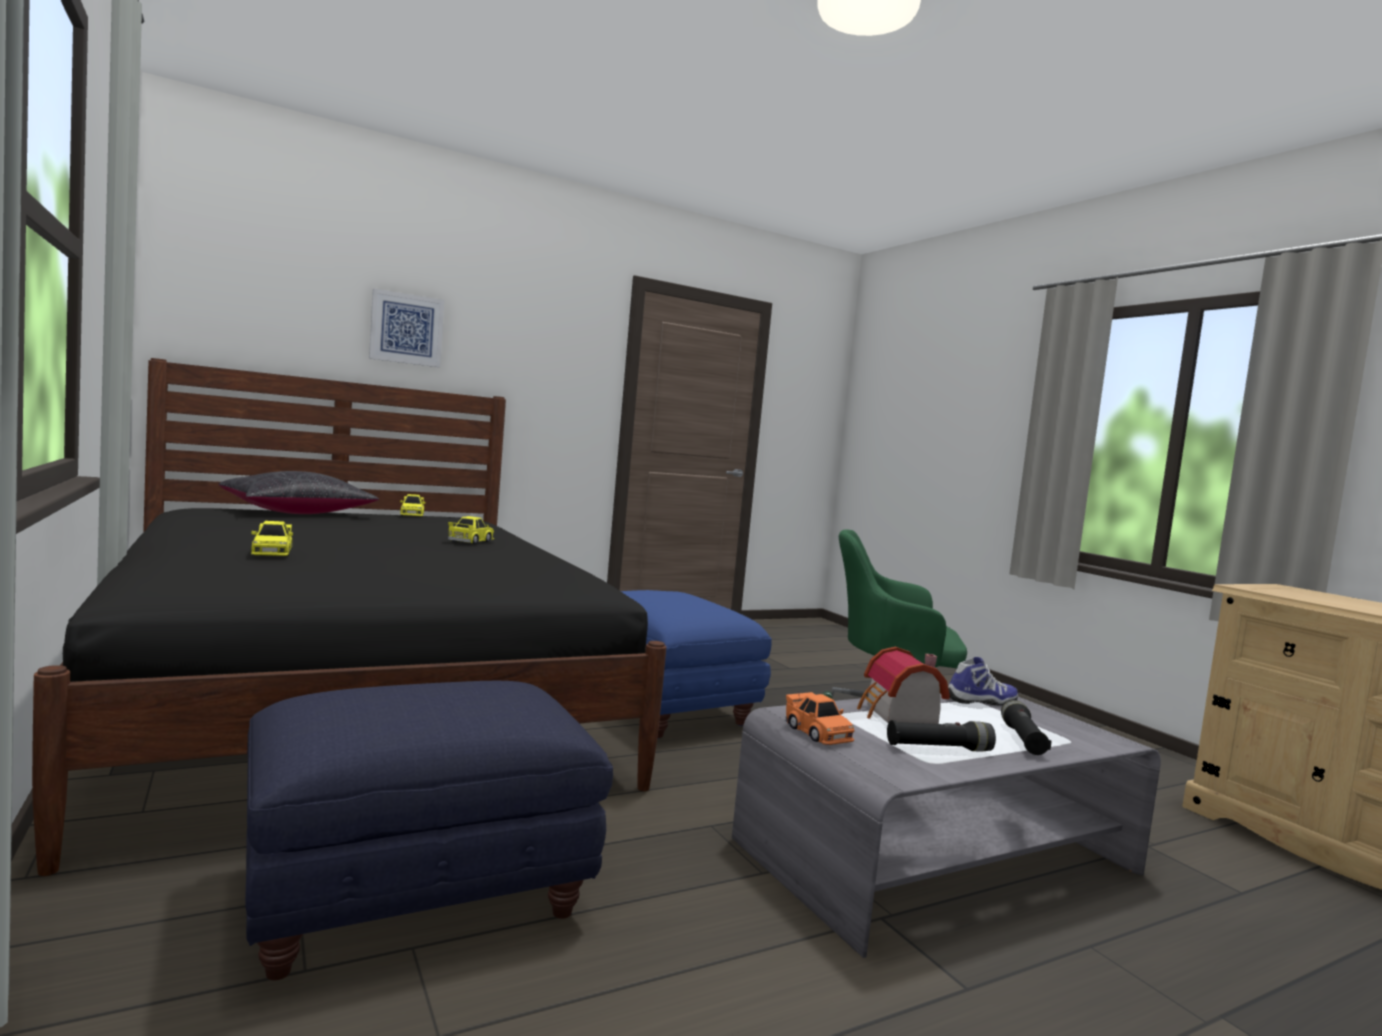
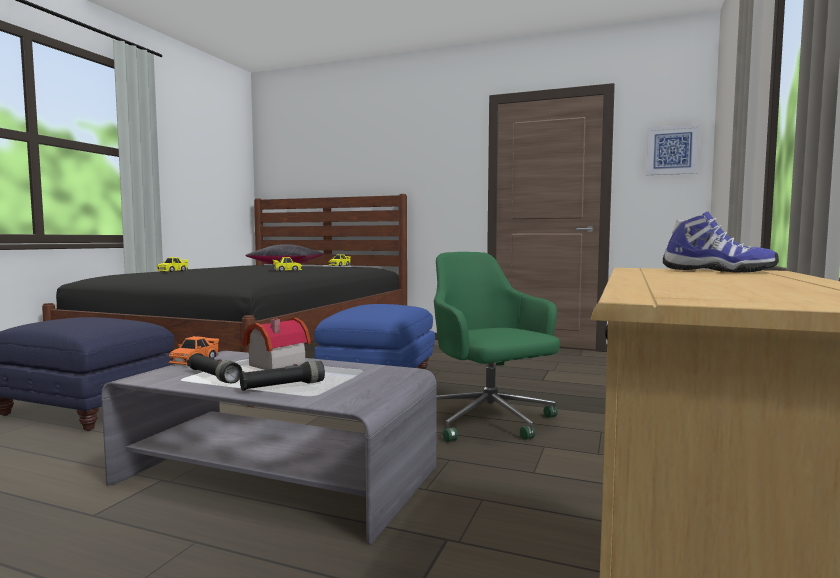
camera: 50 degrees right, 0 degrees up
(406, 329) = (356, 163): picture -> picture (672, 150)
(982, 702) = (364, 371): shoe -> shoe (716, 271)

